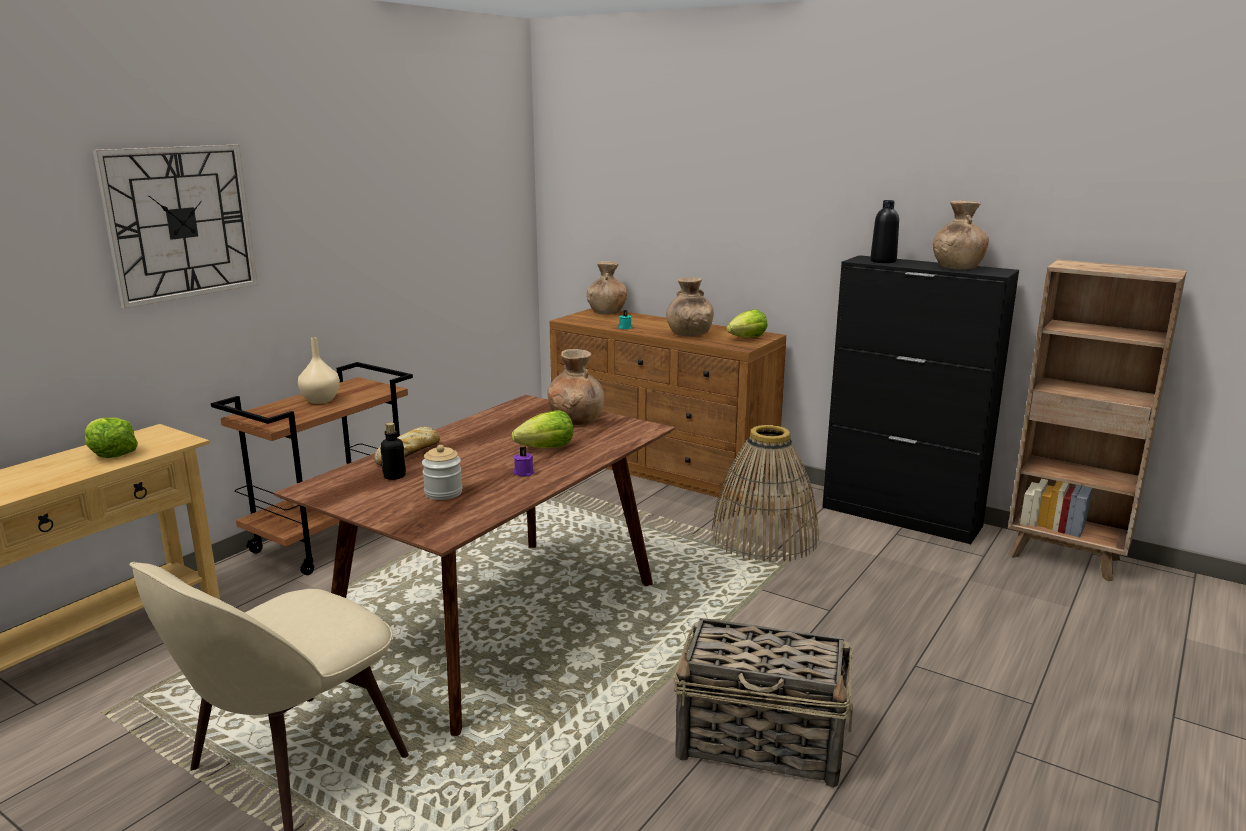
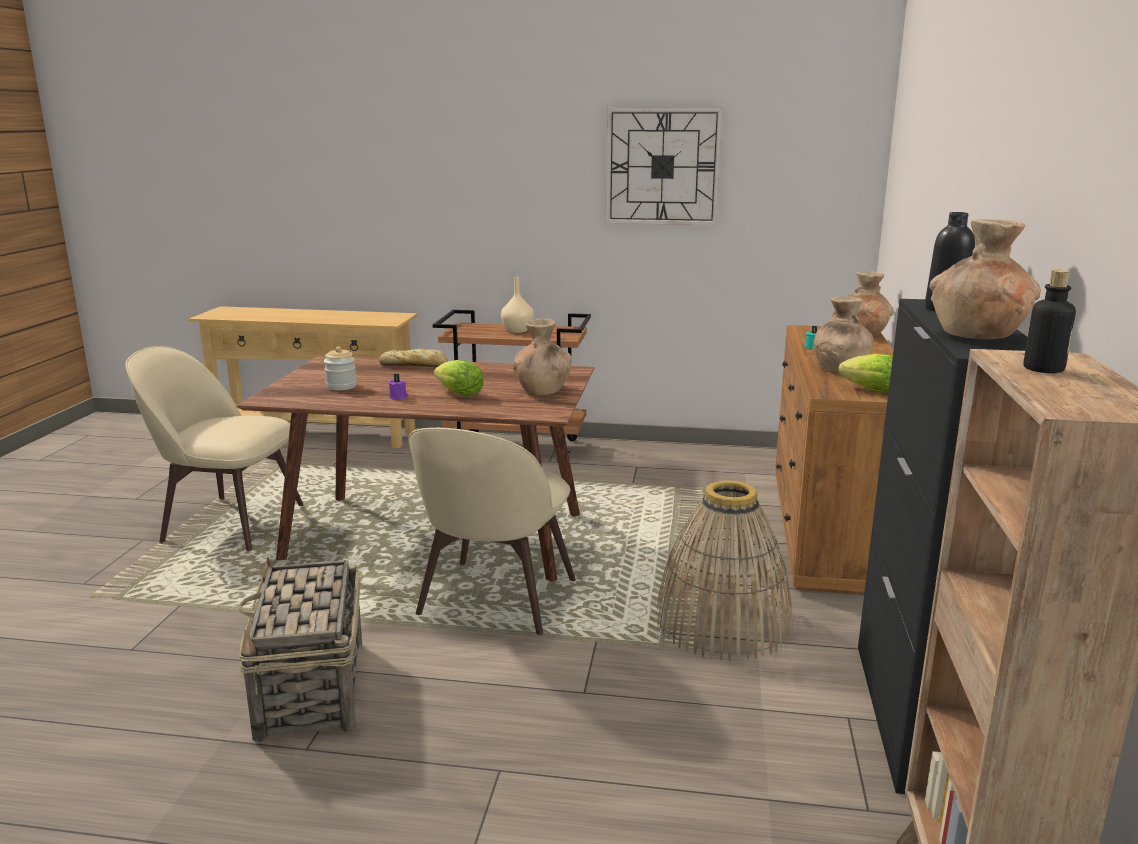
camera: 65 degrees right, 0 degrees up
(111, 453) = (356, 317): lettuce -> none
(180, 223) = (453, 172): wall clock -> wall clock (662, 166)
(394, 476) = (365, 371): bottle -> bottle (1043, 369)
(664, 617) = (495, 600): none -> beige chair

